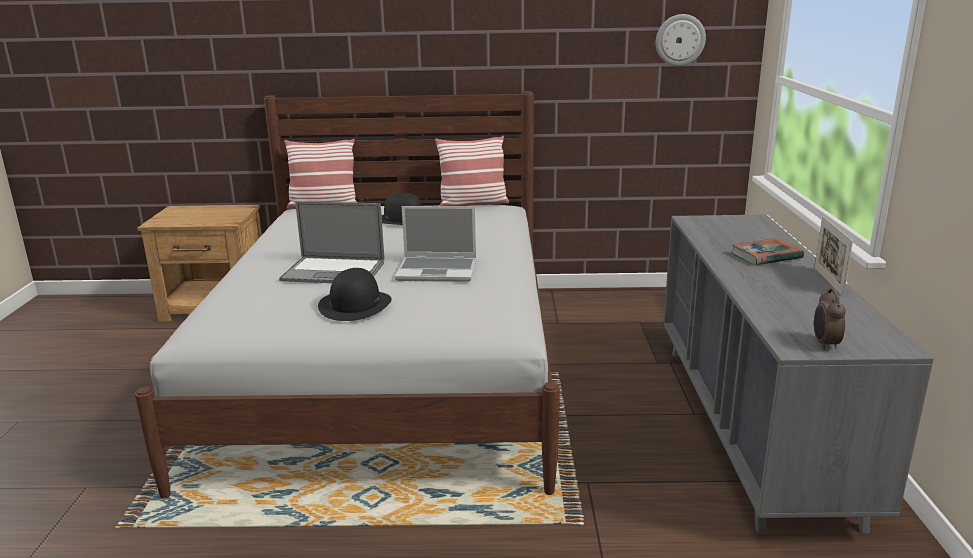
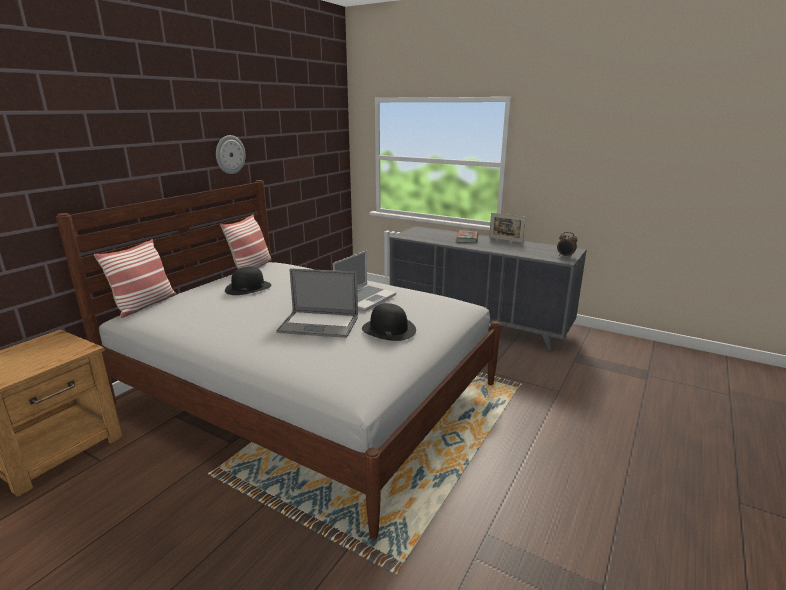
camera: 60 degrees left, 0 degrees up
(333, 271) = (318, 324): laptop -> laptop turned 60 degrees clockwise
(680, 40) = (320, 139): wall clock -> wall clock (230, 154)

